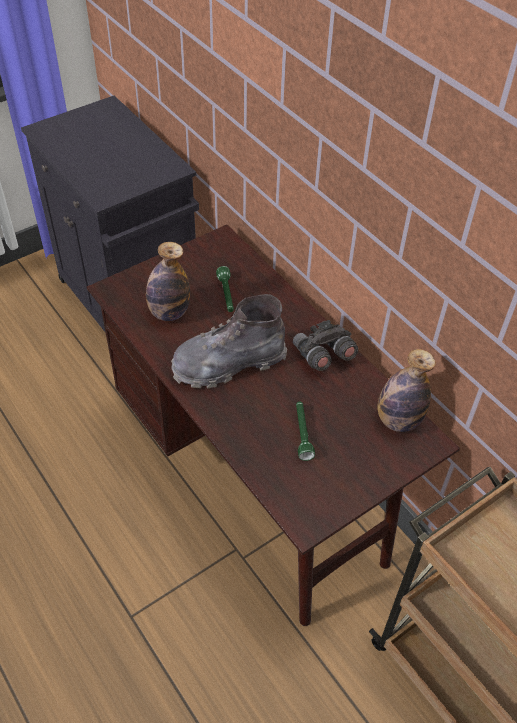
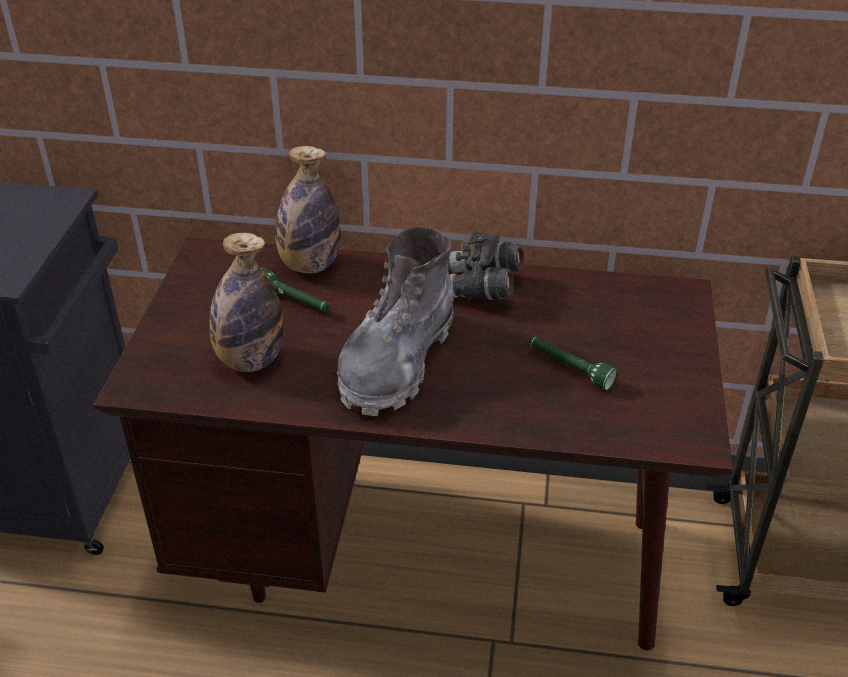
camera: 45 degrees left, 10 degrees down
(398, 420) = (630, 294): bottle -> bottle (310, 265)

